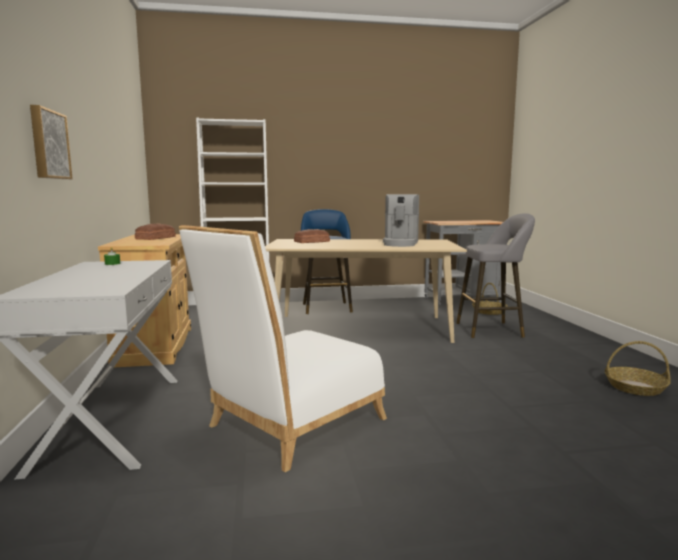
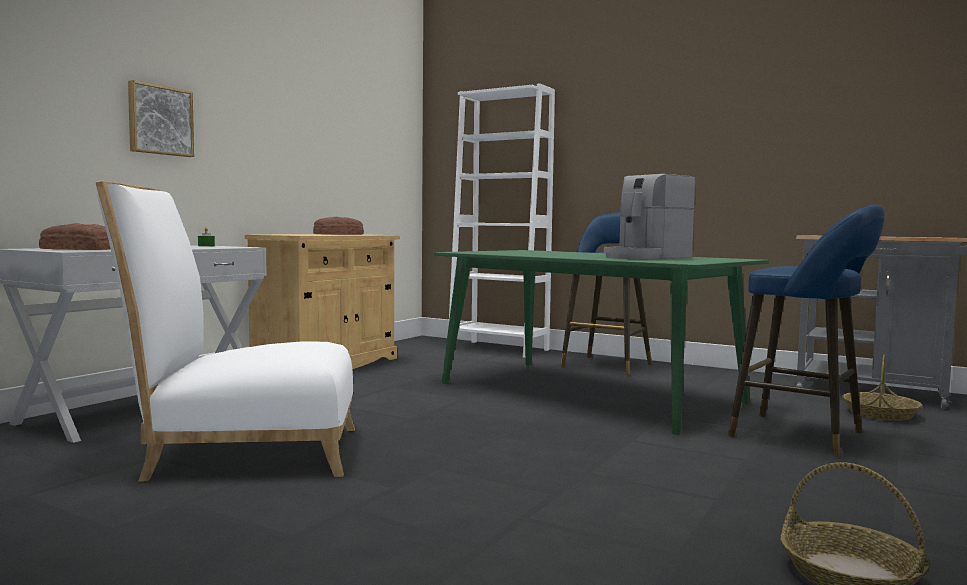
camera: 40 degrees right, 5 degrees down
(311, 241) = (538, 252): bread -> bread (80, 249)
(362, 328) = (589, 393): beige dining table -> green dining table
(493, 330) = (805, 436): grey stool -> blue stool

